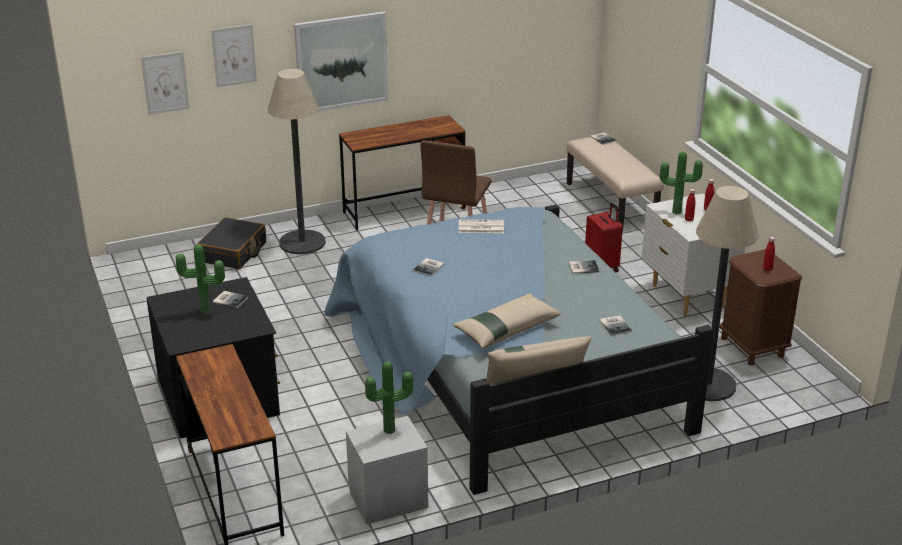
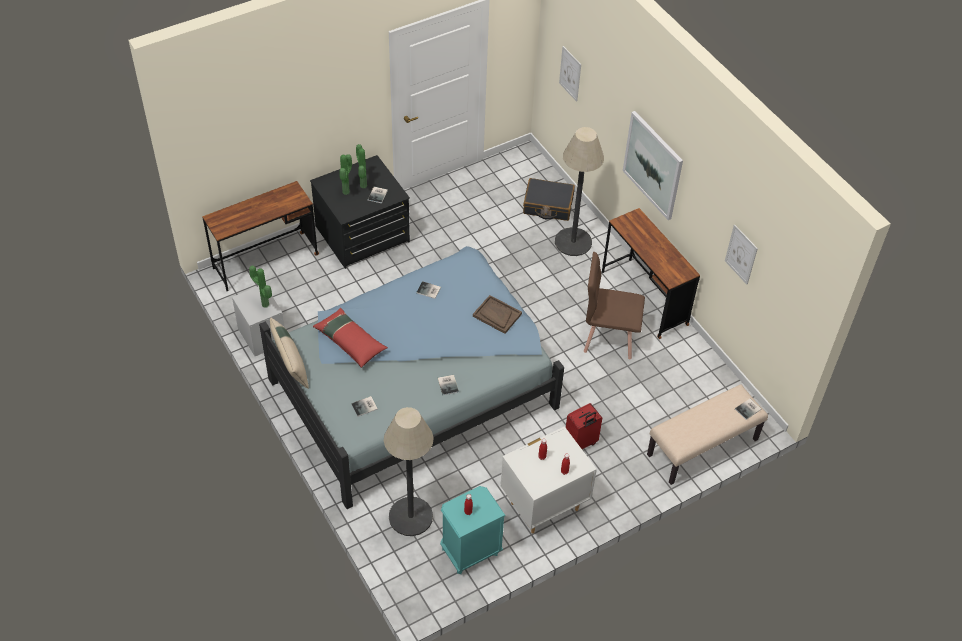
camera: 80 degrees right, 20 degrees up
(234, 55) = (603, 95): picture -> picture (741, 254)
(480, 227) = (497, 315): newspaper -> brown tray
(506, 328) = (350, 341): beige pillow -> red pillow
(676, 211) = (556, 448): potted plant -> potted plant (347, 192)
(753, 347) = (470, 552): brown nightstand -> turquoise nightstand

